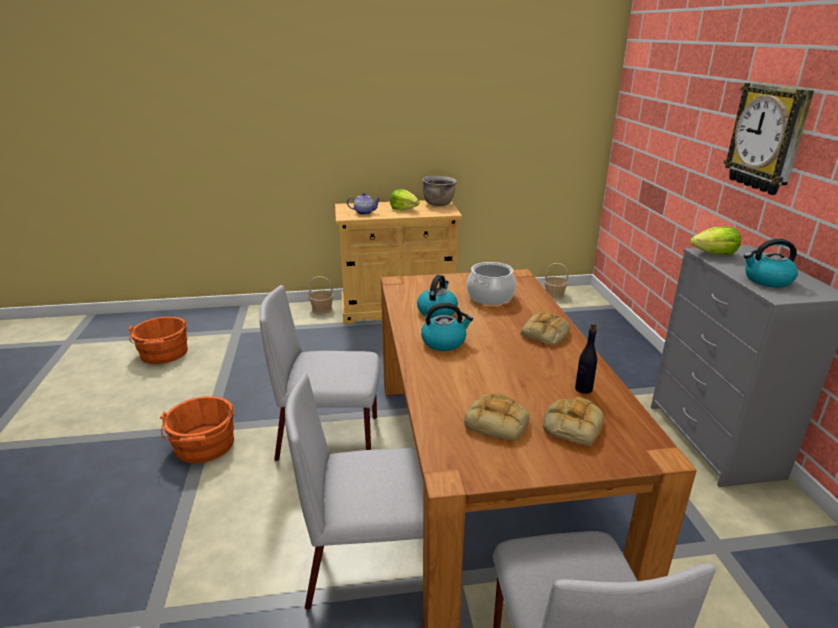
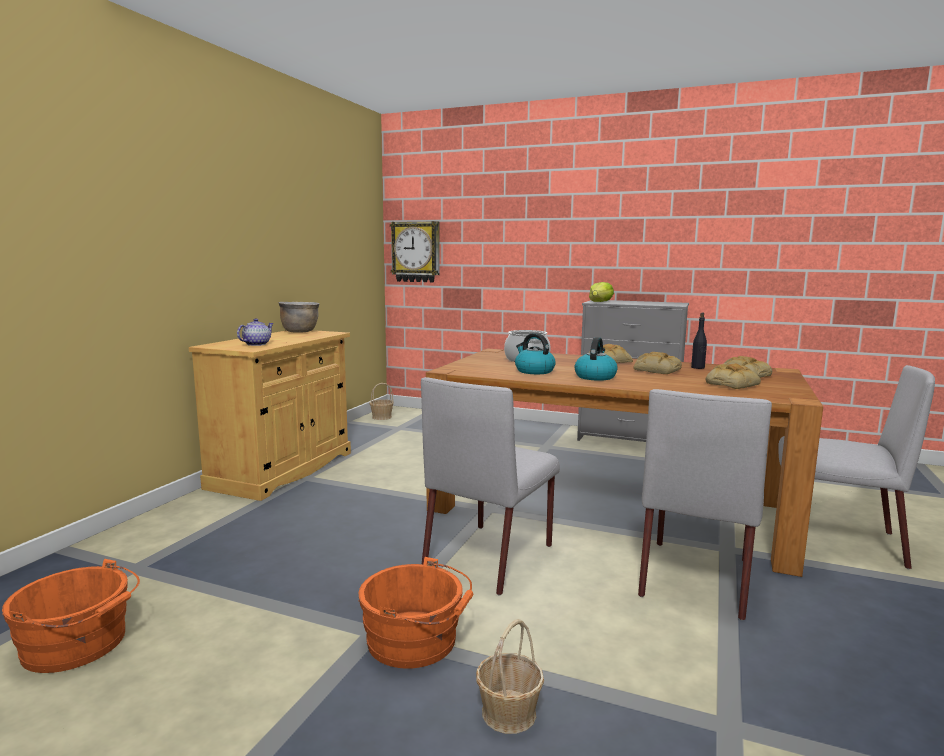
camera: 60 degrees left, 15 degrees down
(322, 309) = (199, 504): basket -> basket (508, 713)
(404, 209) = (284, 337): lettuce -> none
(525, 366) = (656, 370): none -> bread
(767, 138) = (583, 227): wall clock -> wall clock (416, 252)
(767, 280) = (651, 303): kettle -> none

